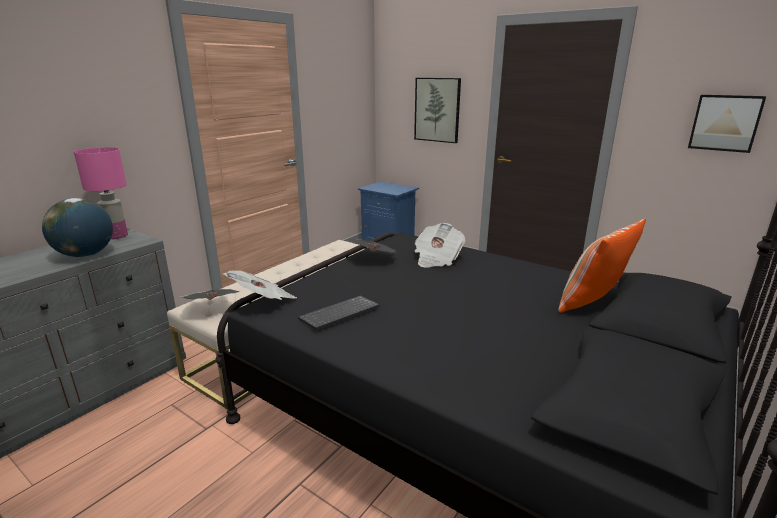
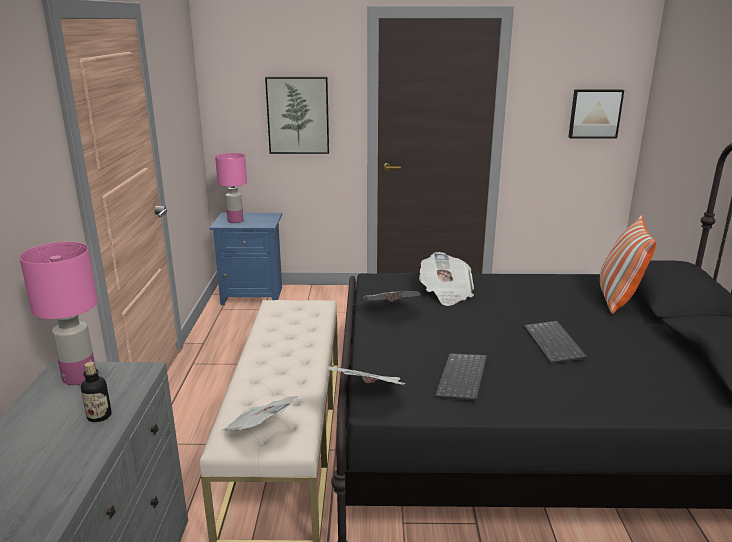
camera: 35 degrees left, 0 degrees up
(86, 255) = (99, 416): globe -> bottle
(379, 187) = (235, 221): none -> pink table lamp
(459, 317) = (555, 344): none -> keyboard

